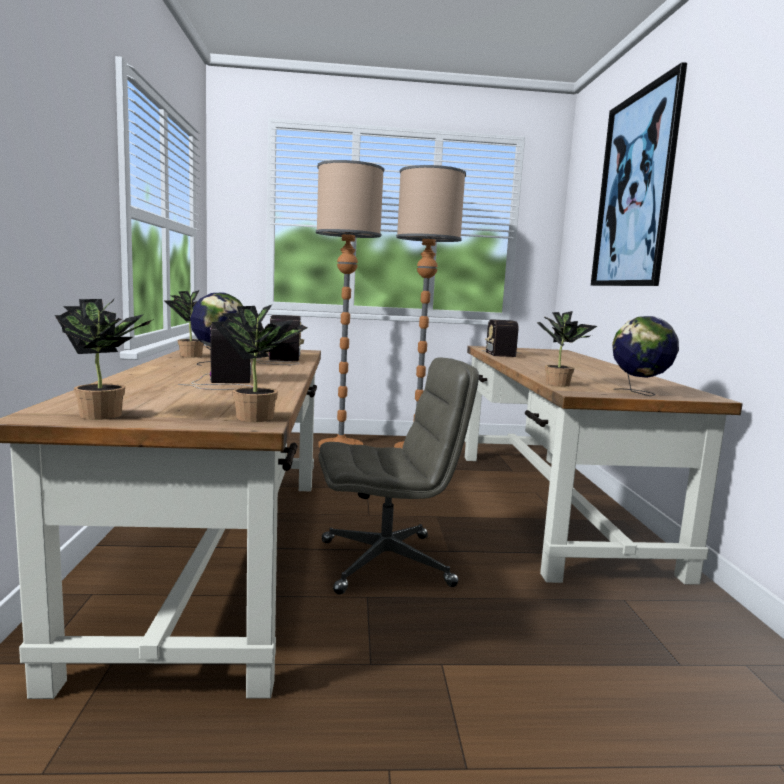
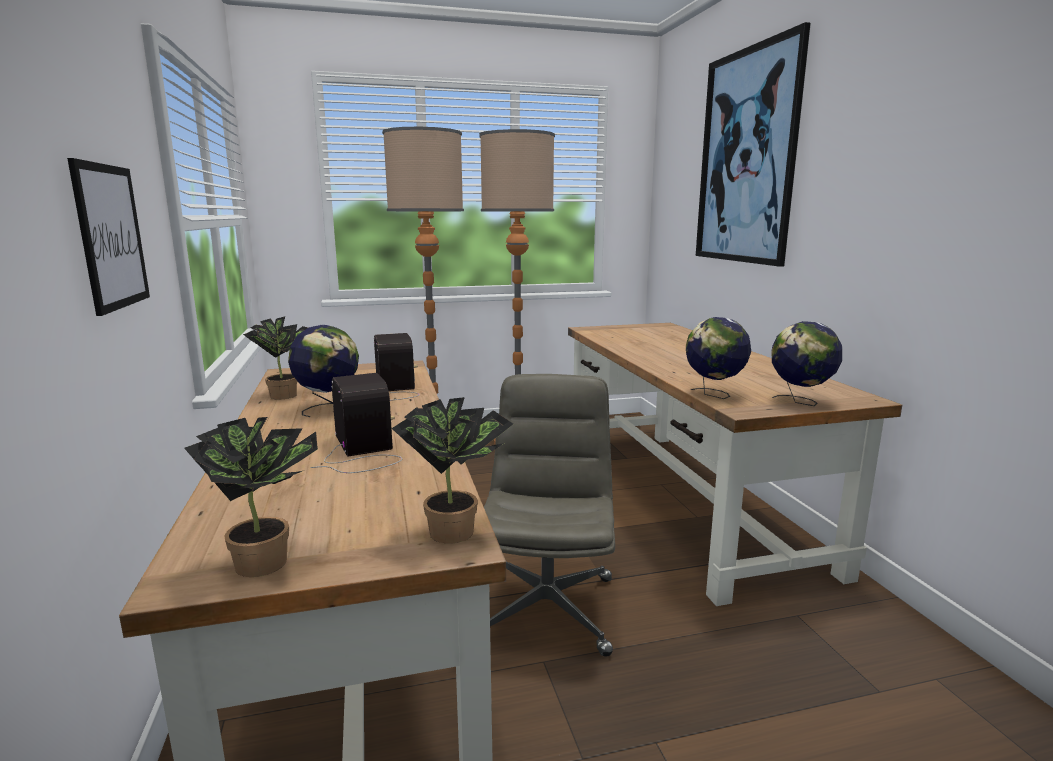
camera: 10 degrees left, 5 degrees up
(57, 194) = (111, 236): none -> picture
(387, 562) = (546, 608): grey office chair -> grey office chair turned 60 degrees counterclockwise
(500, 353) = (611, 339): radio -> none
(559, 384) = (714, 395): potted plant -> globe

